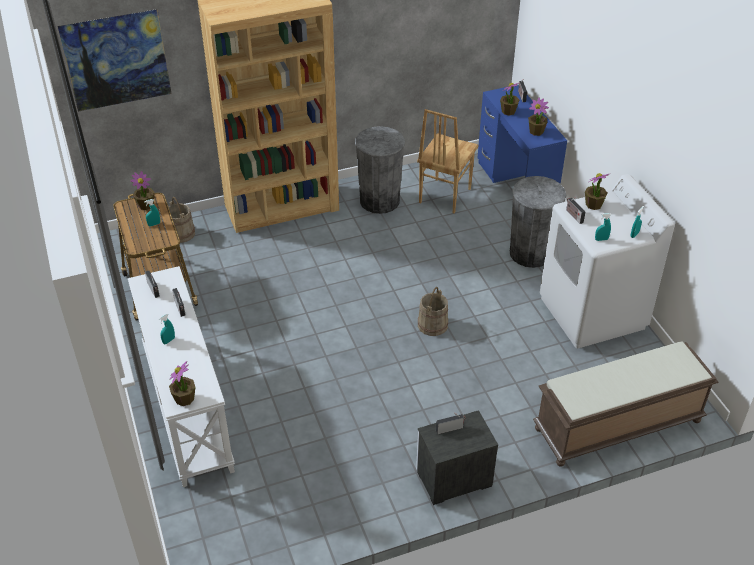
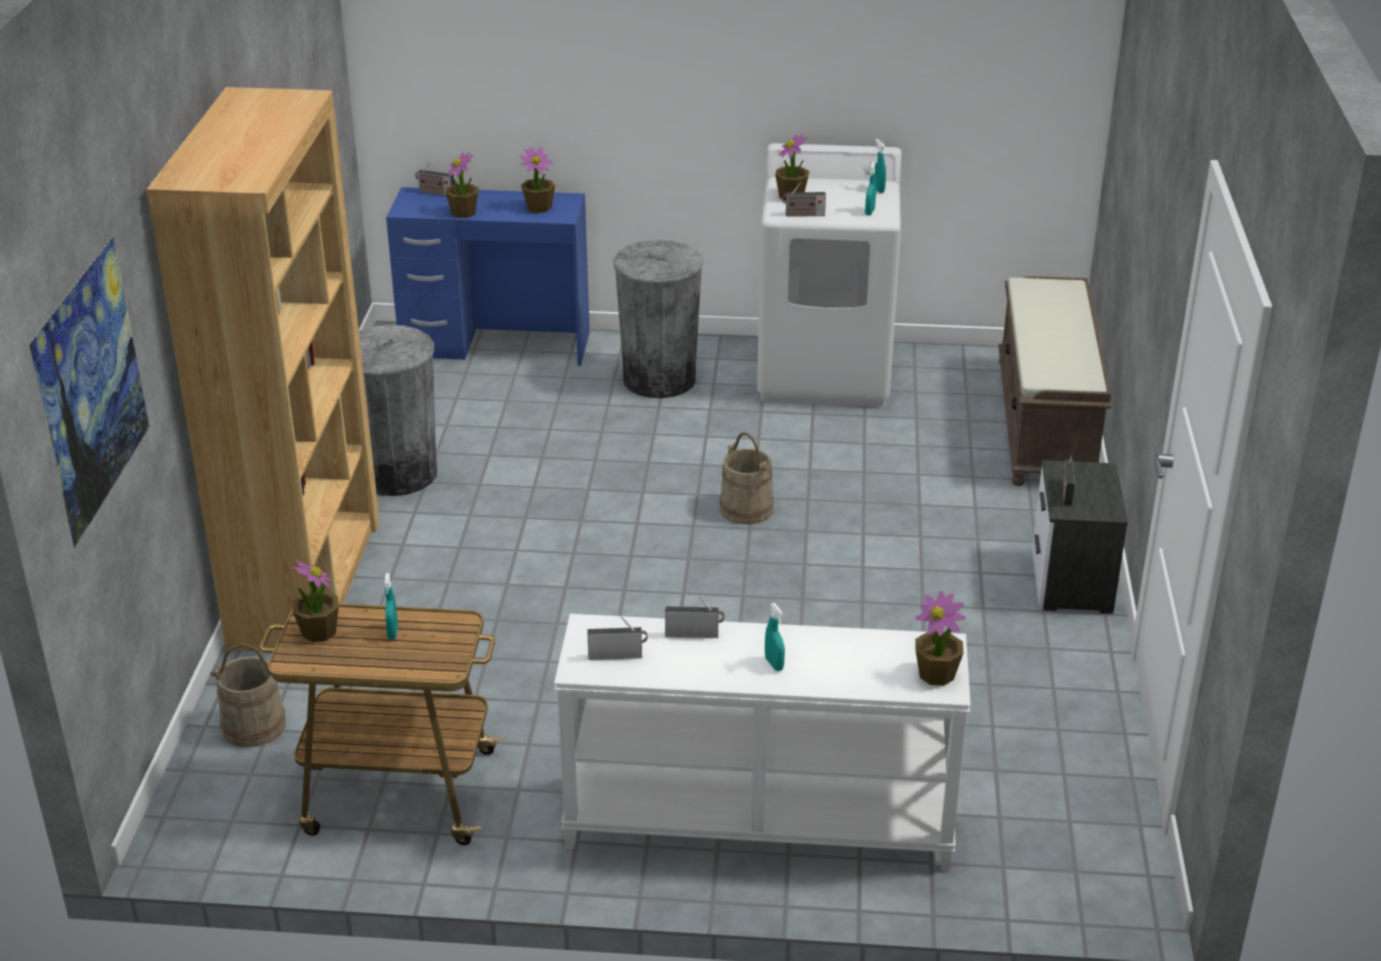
camera: 65 degrees left, 10 degrees down
(444, 196) = (450, 411): brown chair -> none

